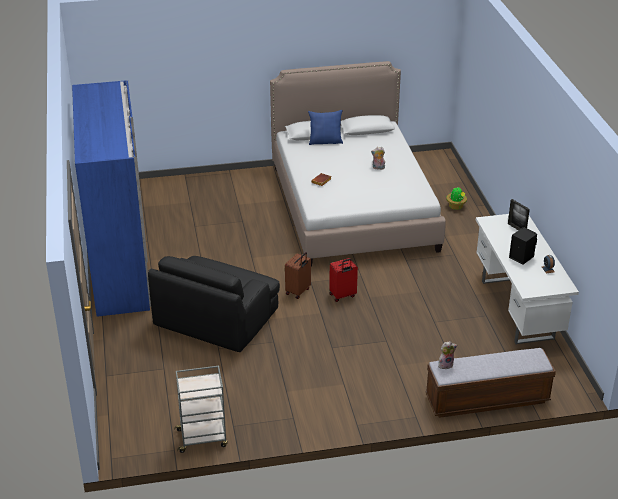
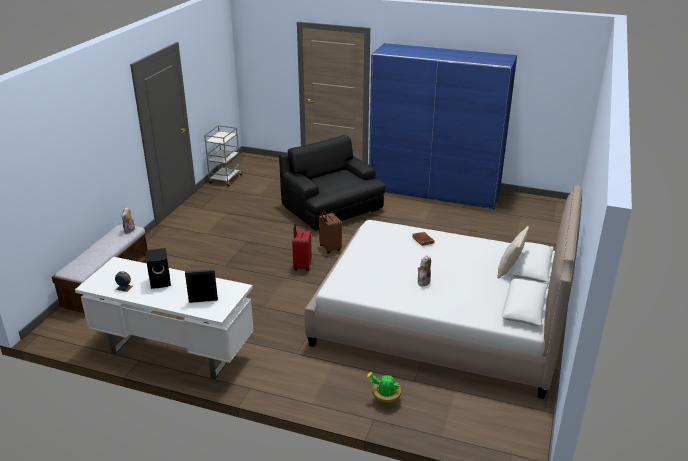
camera: 120 degrees right, 5 degrees down
(325, 141) = (510, 269): blue pillow -> beige pillow

